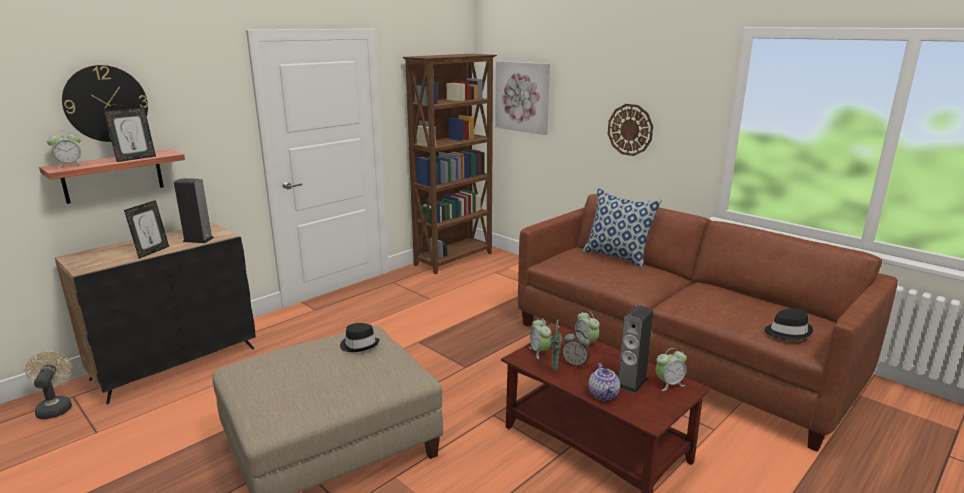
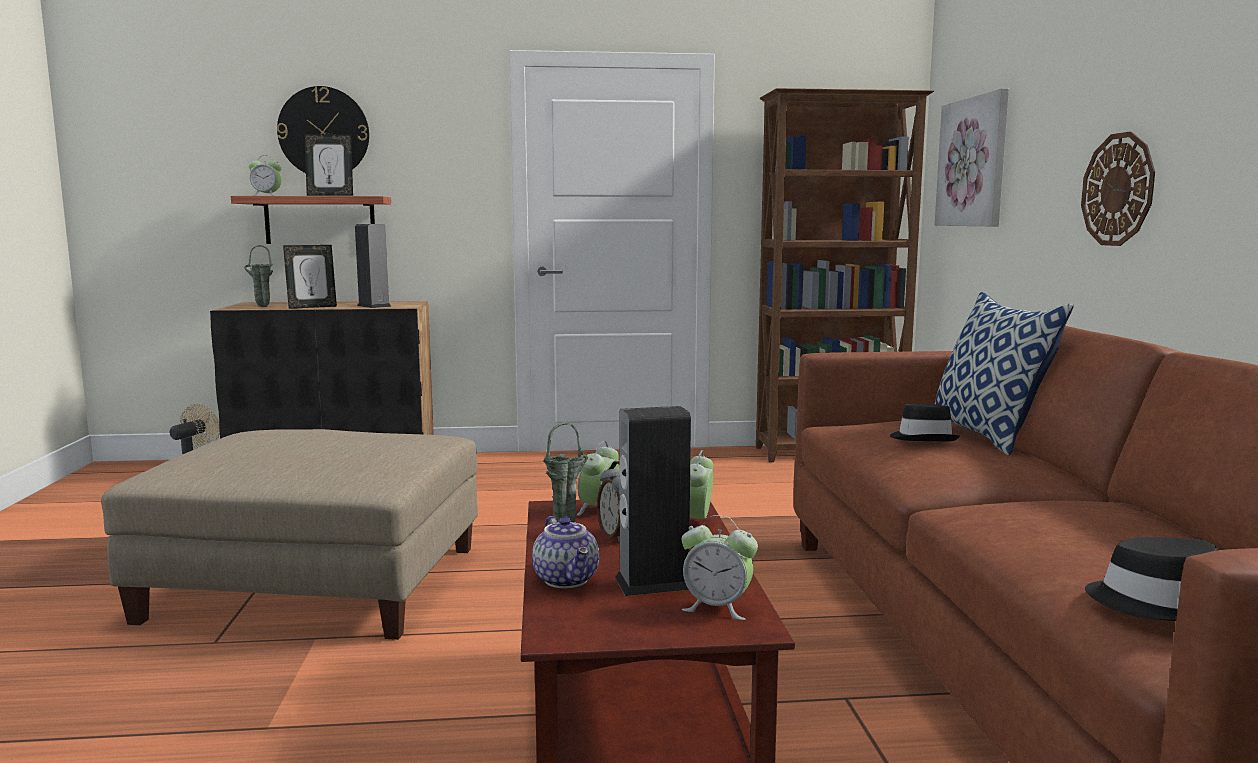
camera: 40 degrees right, 10 degrees down
(103, 261) = (261, 306): none -> green vase
(359, 344) = (392, 441): black hat -> black hat (923, 439)
(604, 395) = (568, 580): teapot -> teapot turned 60 degrees counterclockwise

